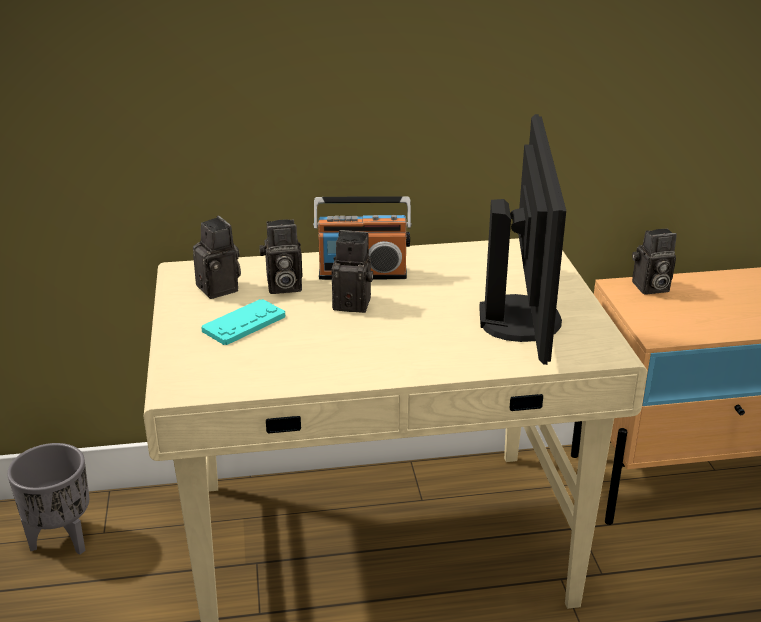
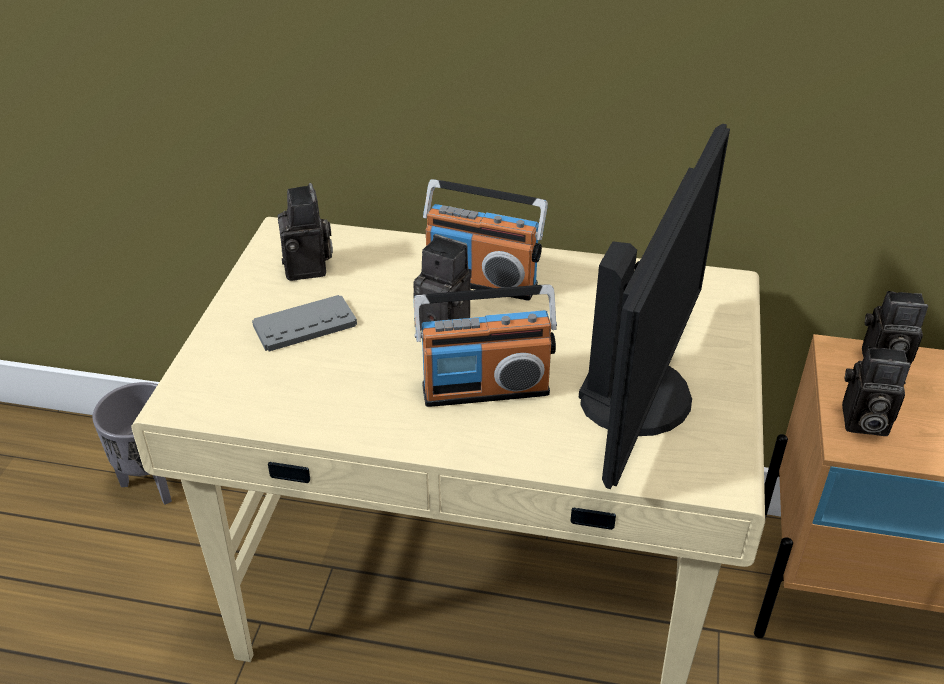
camera: 20 degrees right, 10 degrees up
(244, 323) = (305, 325): turquoise game controller -> grey game controller
(282, 287) = (378, 280): camera -> camera (862, 422)
(410, 335) = (485, 389): none -> radio

